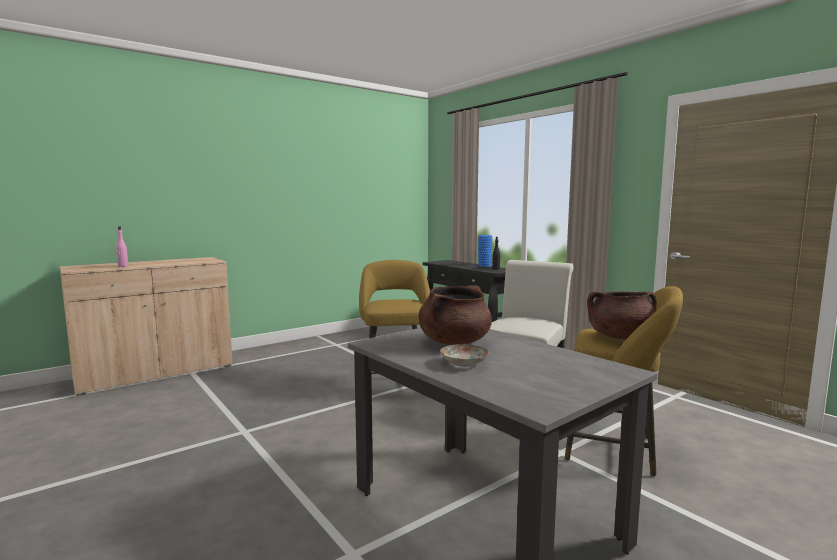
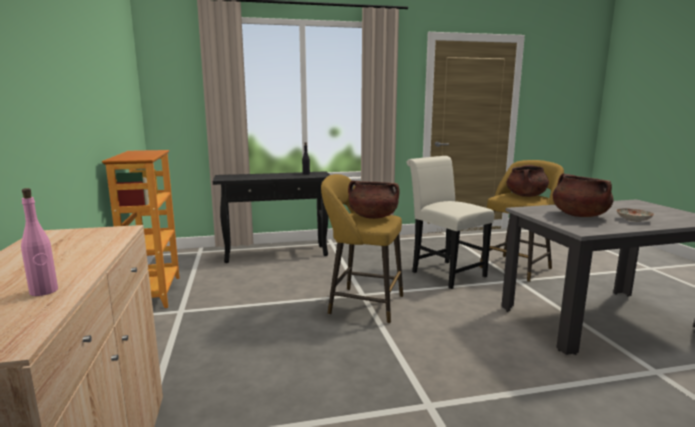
camera: 65 degrees left, 5 degrees up
(356, 333) = (153, 293): none -> bookcase
(398, 303) = (373, 217): none -> brown cooking pot
(484, 266) = (282, 173): blue vase -> none

